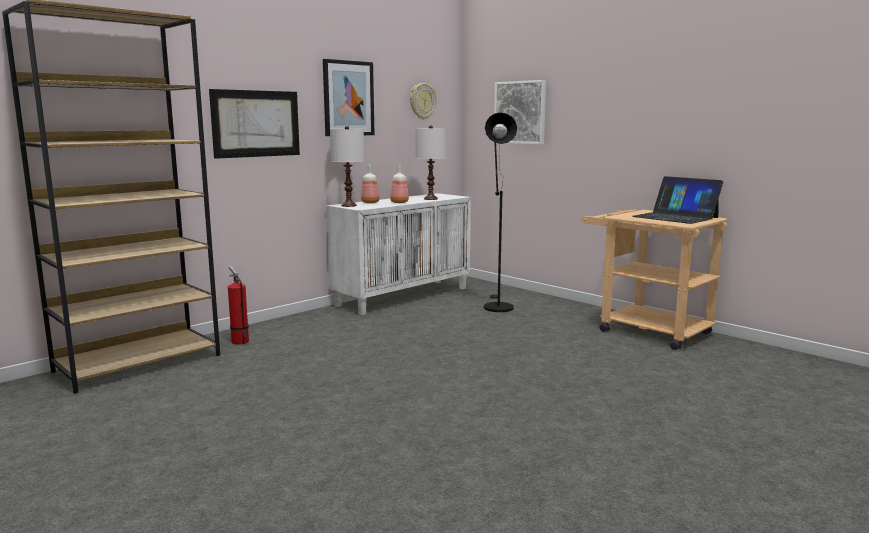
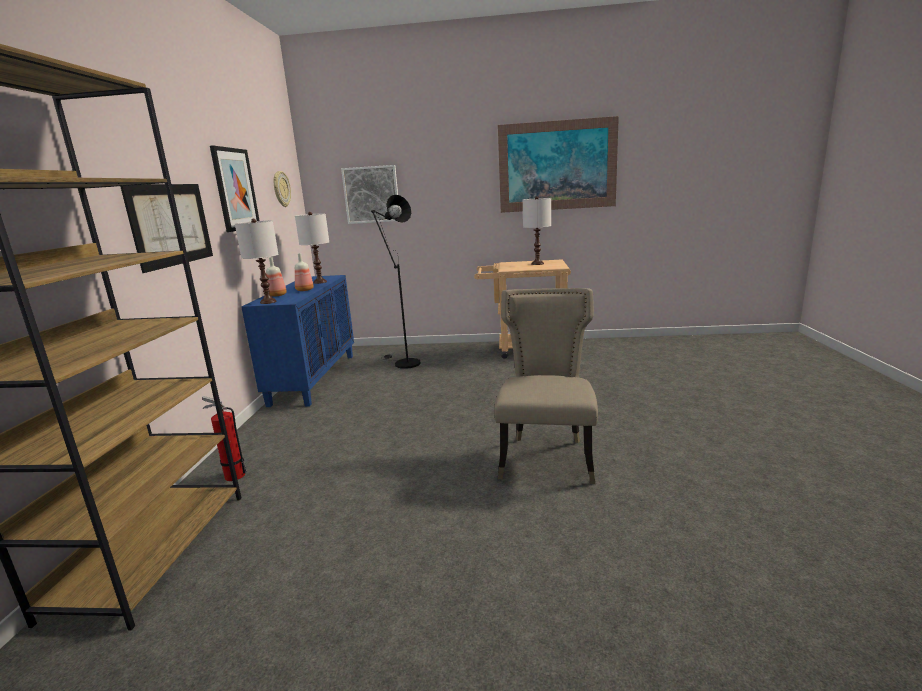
camera: 40 degrees left, 5 degrees up
(403, 296) = (314, 378): white cabinet -> blue cabinet
(452, 421) = (547, 457): none -> beige chair
(675, 217) = (537, 263): laptop -> white table lamp
(734, 87) = (557, 166): none -> picture

